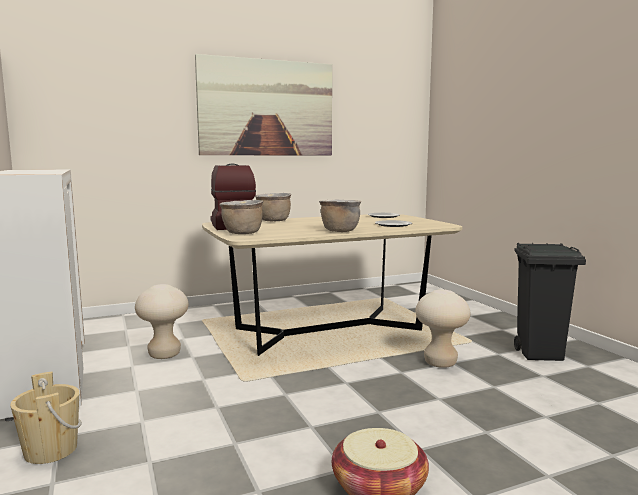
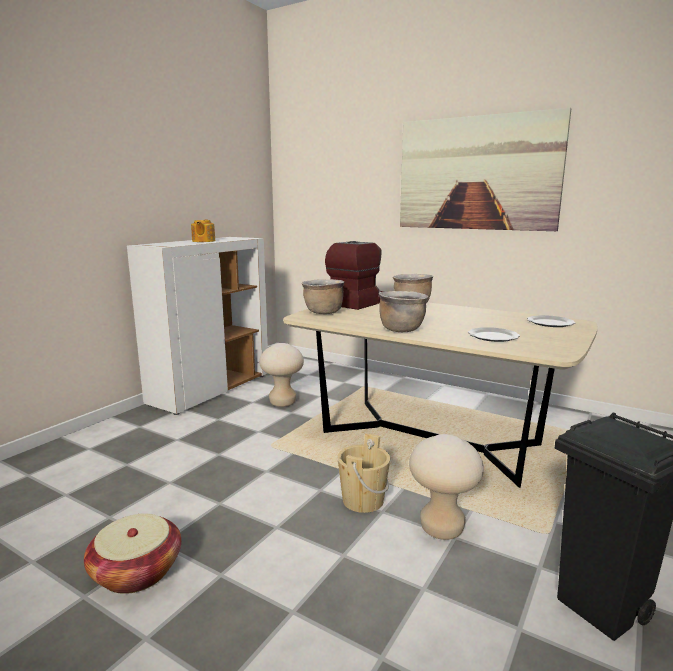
camera: 55 degrees right, 5 degrees up
(35, 171) = (203, 241): none -> teapot
(51, 450) = (123, 431): beige bucket -> beige bucket (363, 500)

